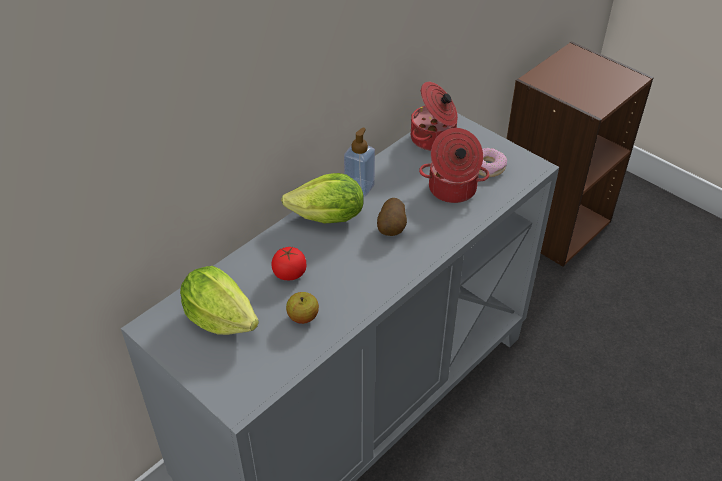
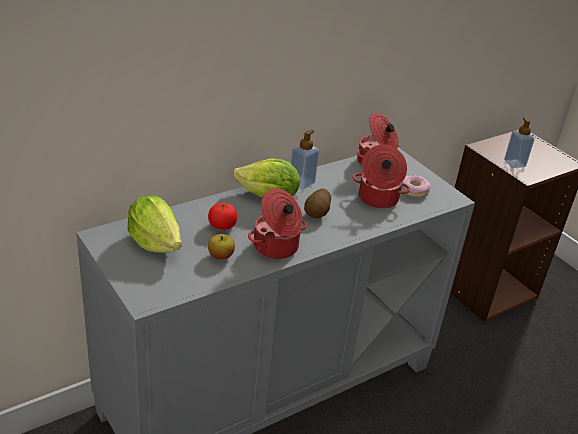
camera: 10 degrees right, 10 degrees down
(362, 288) = (276, 247): none -> cooking pot
(577, 93) = (514, 163): none -> soap dispenser

